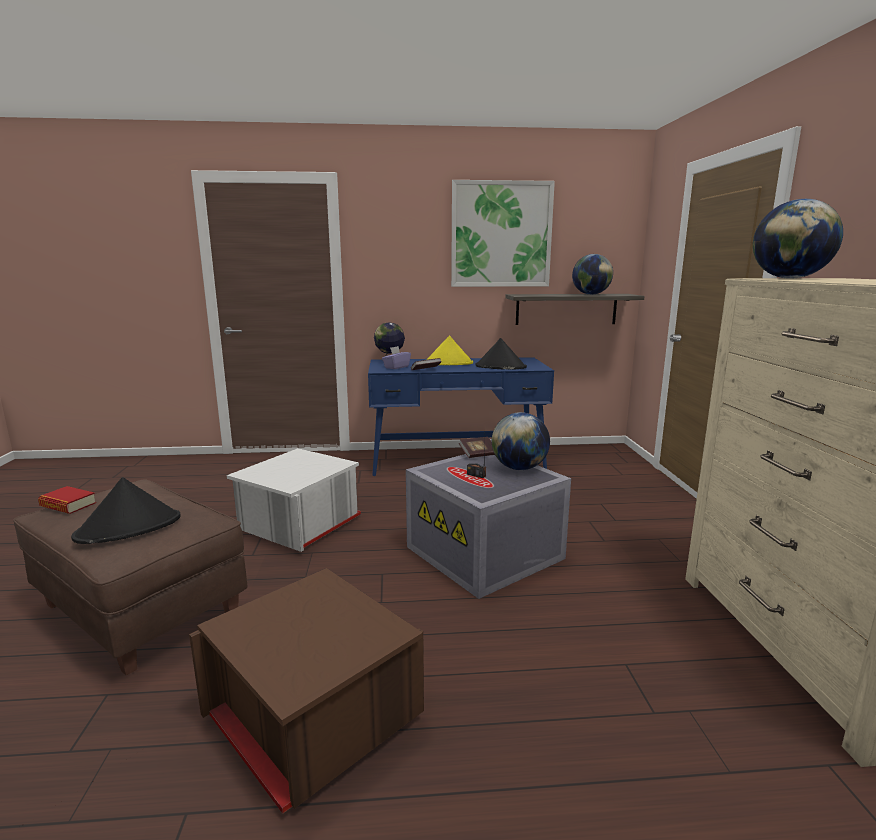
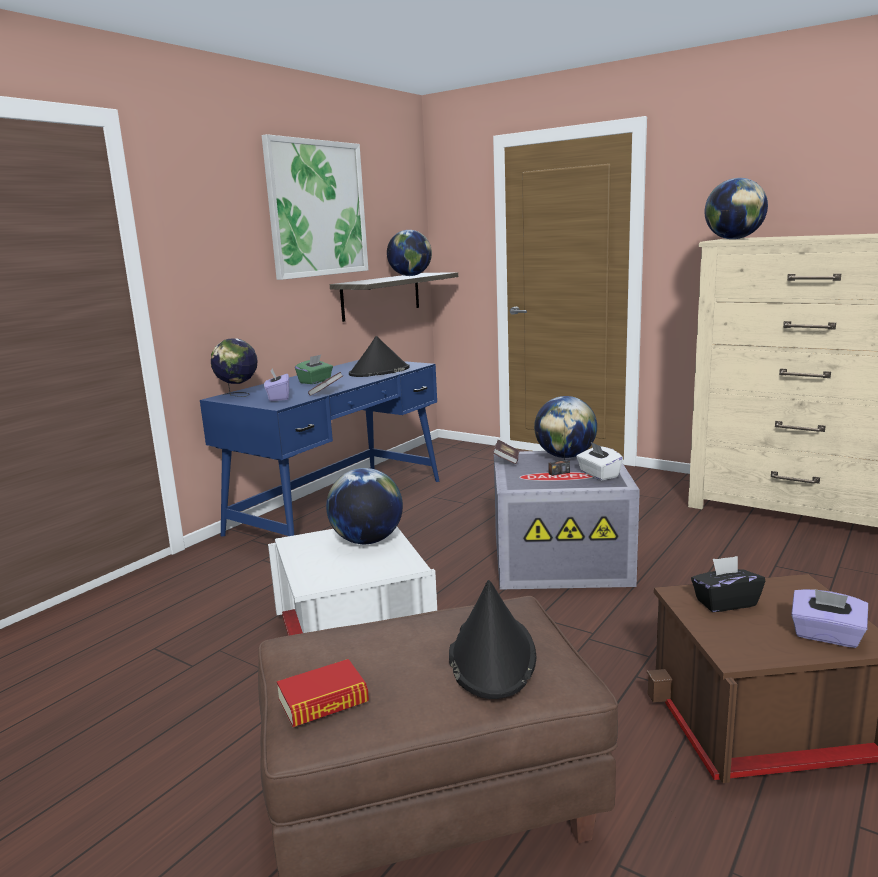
camera: 50 degrees left, 0 degrees up
(289, 662) = (826, 636): none -> purple tissue box
(316, 467) = (367, 541): none -> globe
(321, 602) = (725, 602): none -> black tissue box
(448, 363) = (315, 381): yellow hat -> green tissue box
(493, 487) = (598, 474): none -> white tissue box

